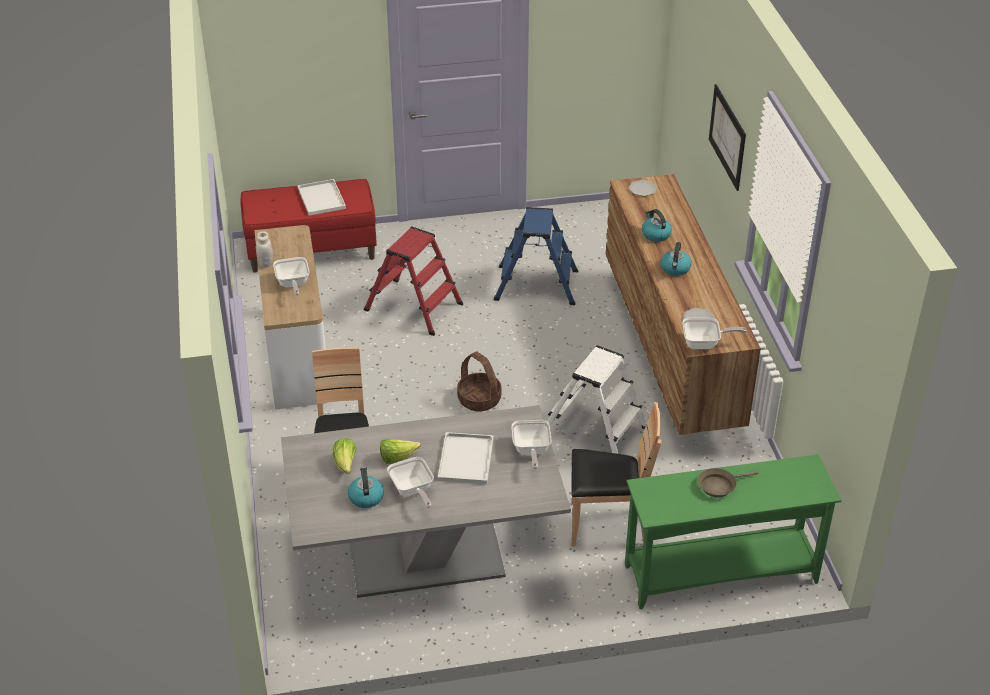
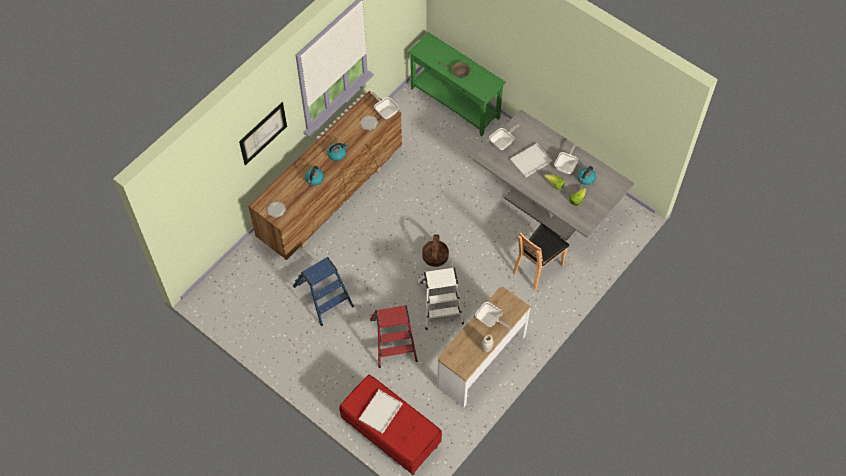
camera: 130 degrees left, 20 degrees up
(292, 284) = (490, 320): frying pan -> frying pan turned 90 degrees clockwise
(594, 431) = (413, 197): white step ladder -> white step ladder (440, 302)
(608, 525) = (466, 155): brown chair -> none

